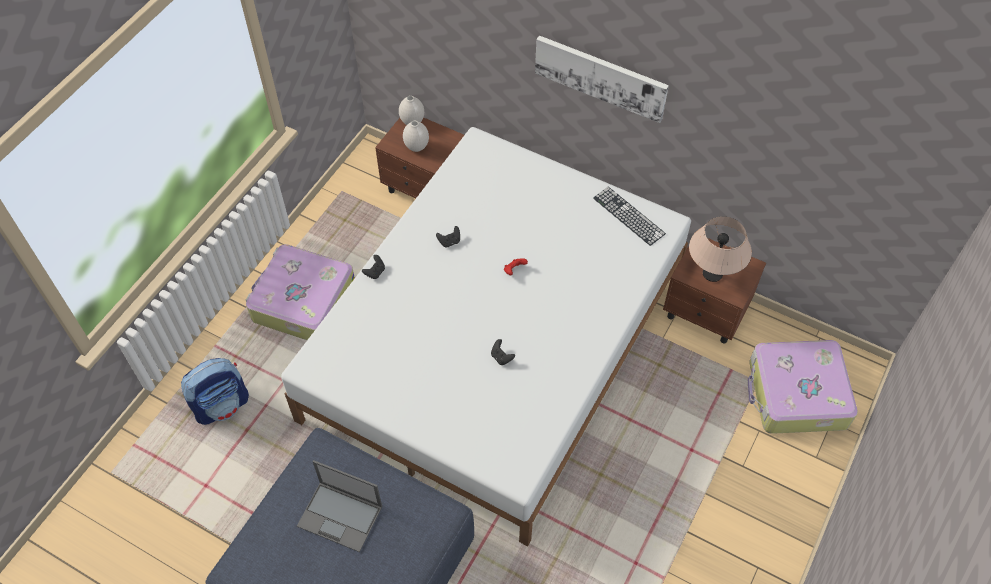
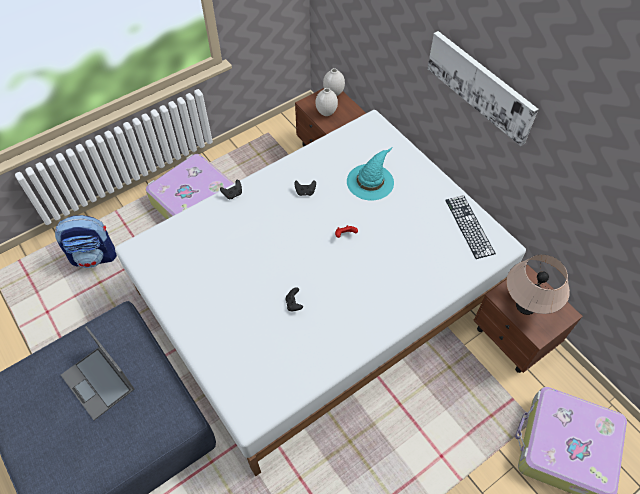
camera: 25 degrees right, 0 degrees up
(509, 206) = (370, 181): none -> turquoise hat

